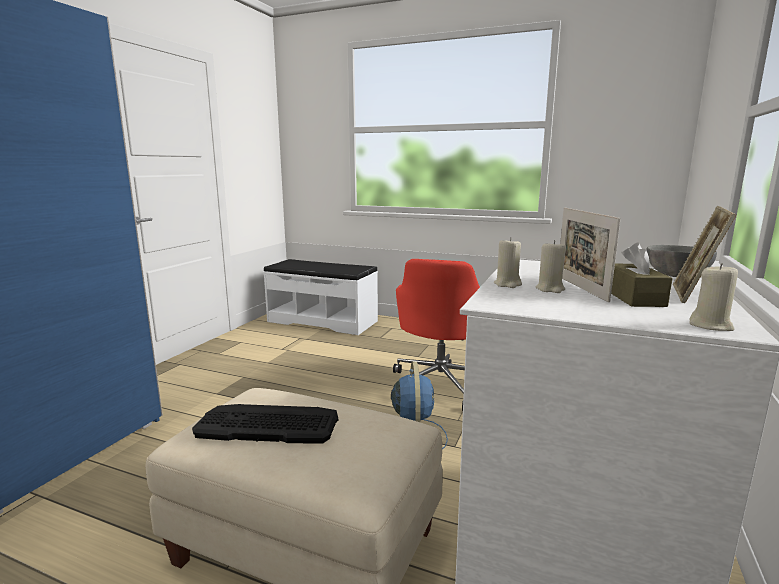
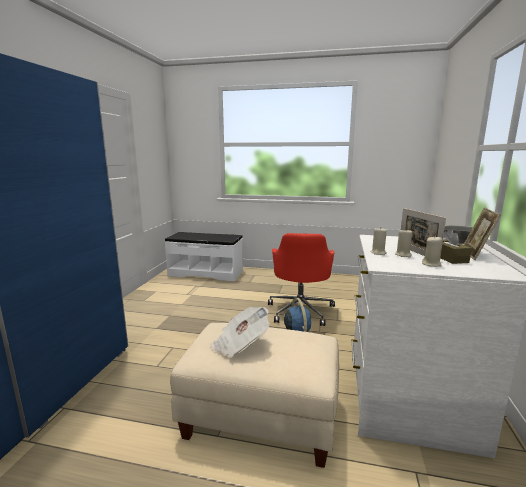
camera: 10 degrees left, 0 degrees up
(267, 424) = (240, 344): keyboard -> newspaper
(711, 326) = (497, 273): beige candle -> beige candle (431, 264)

